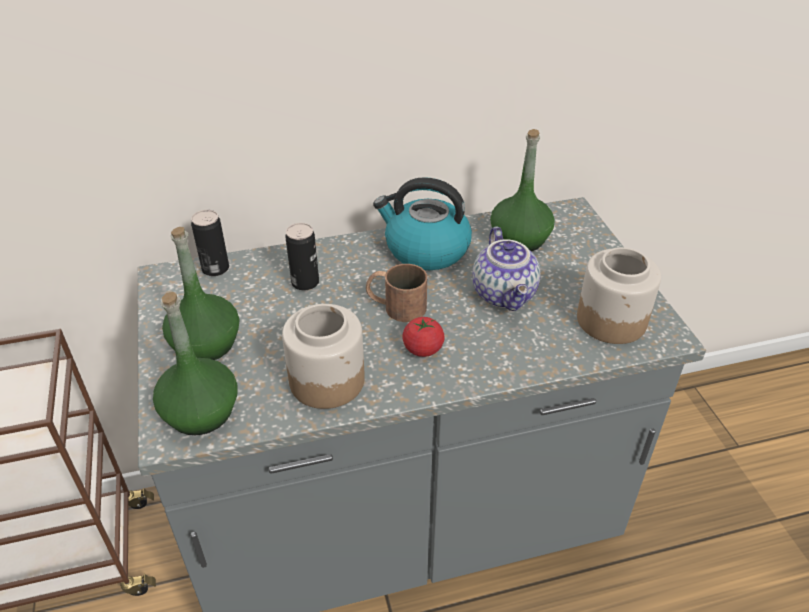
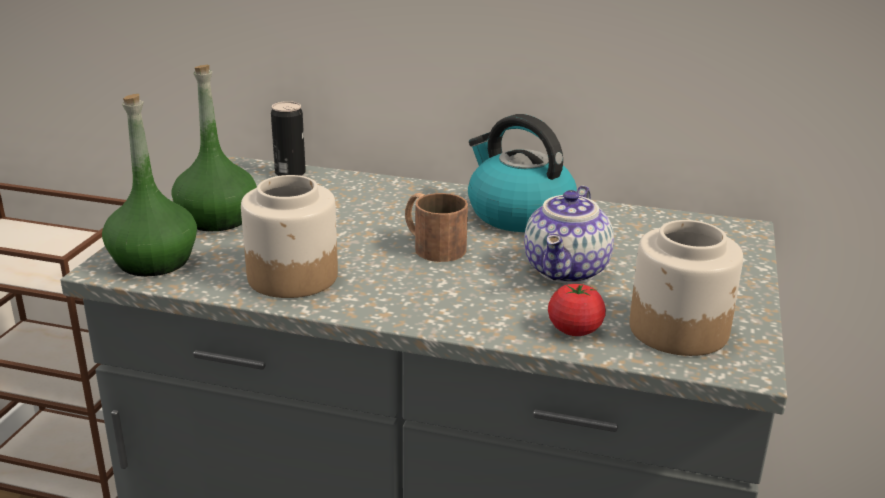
camera: 30 degrees right, 15 degrees down
(305, 282) = (361, 204): can -> none
(423, 349) = (419, 284): tomato -> tomato (574, 330)
(519, 239) = (642, 234): green bottle -> none

